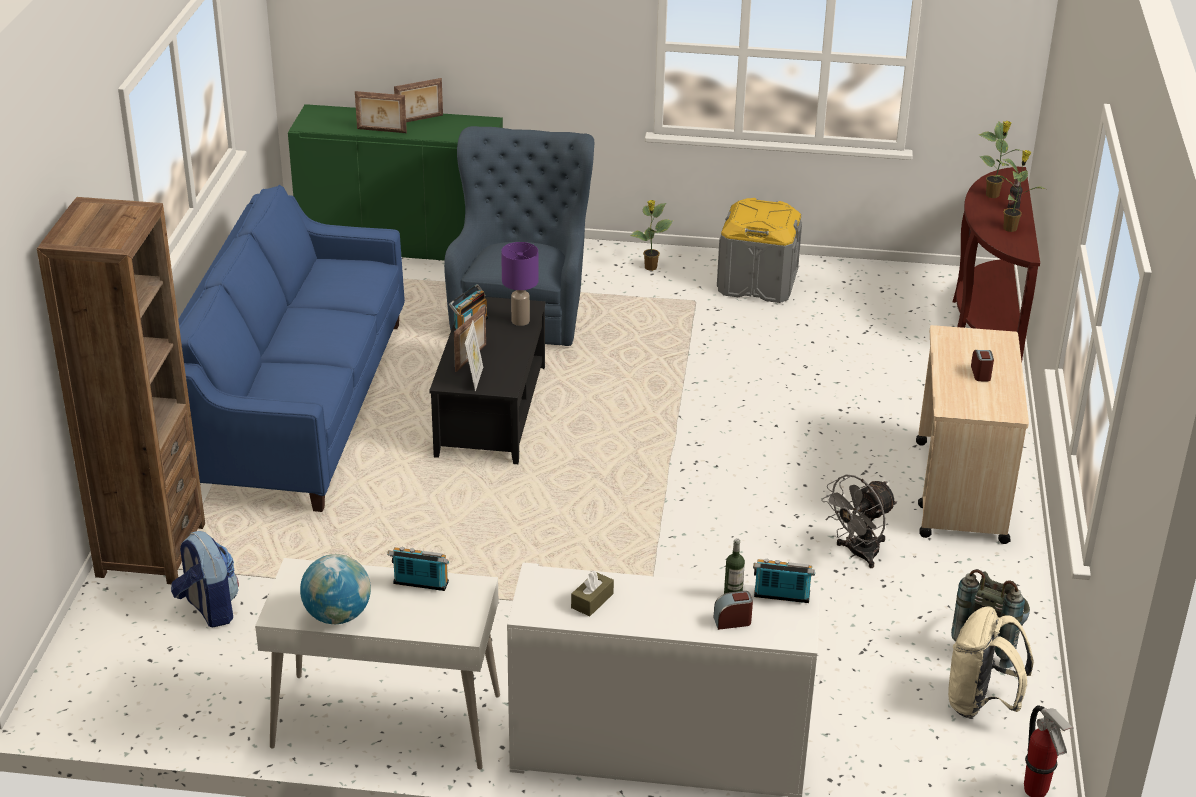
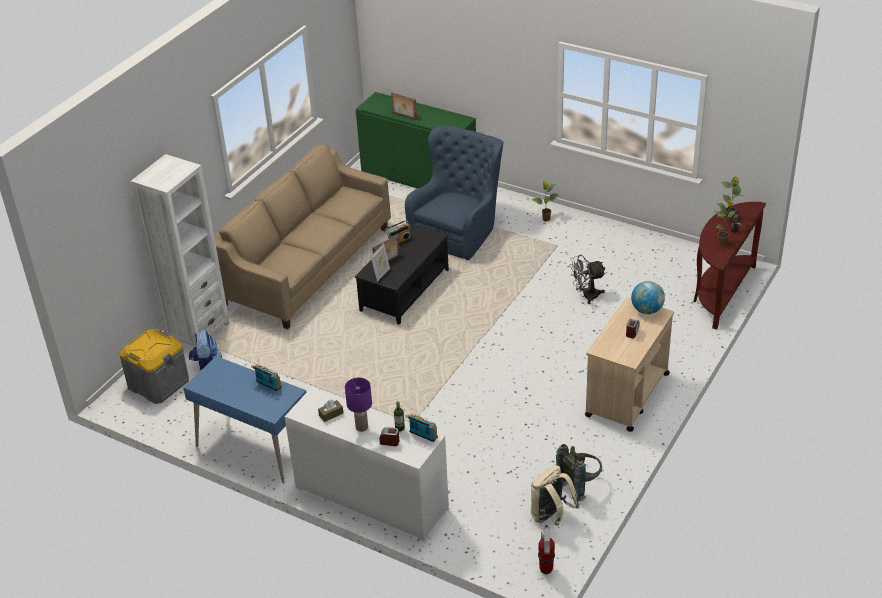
camera: 25 degrees right, 5 degrees up
(151, 550) = (198, 331): brown bookcase -> white bookcase
(293, 406) = (307, 266): blue sofa -> beige sofa
(338, 615) = (221, 391): globe -> globe (647, 310)
(386, 722) = (254, 447): white desk -> blue desk
(419, 120) = (429, 112): picture frame -> none
(521, 321) = (427, 244): purple table lamp -> purple table lamp (362, 427)
(757, 283) = (601, 241): grey storage box -> grey storage box (159, 384)
(857, 554) = (544, 417): grey fan -> grey fan (586, 296)

